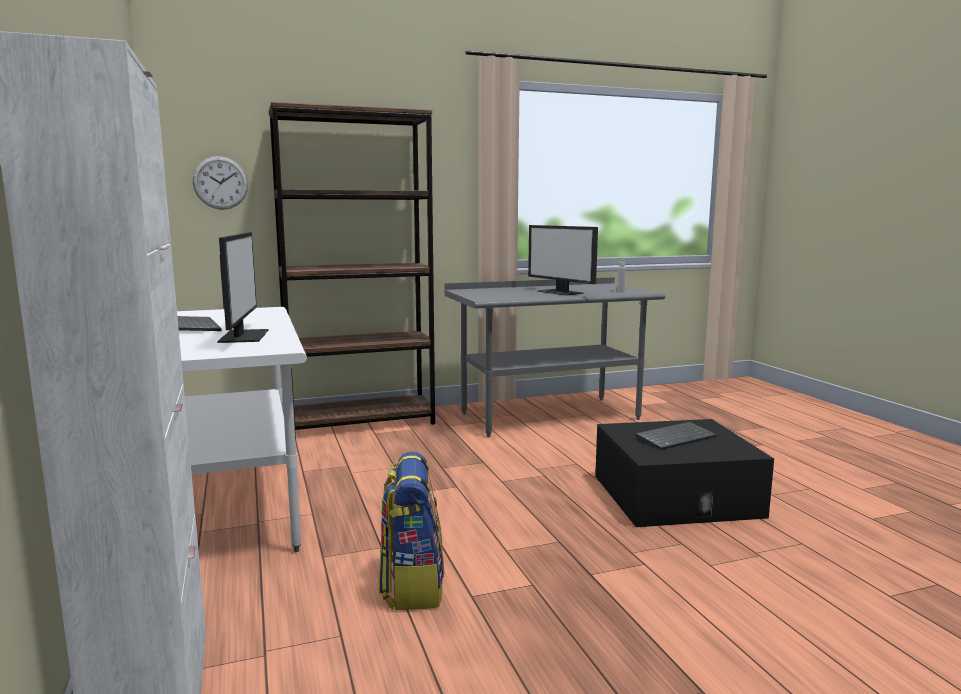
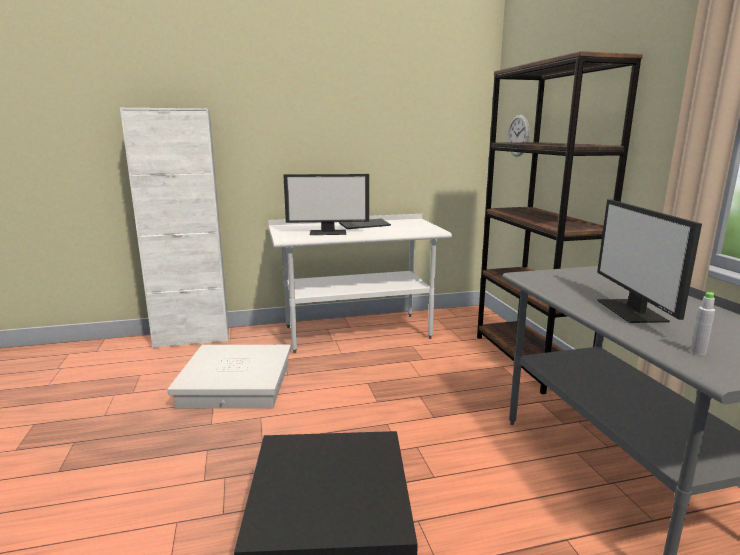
camera: 95 degrees right, 5 degrees up
(412, 585) = (237, 384): backpack -> white storage box
(561, 292) = (633, 311): monitor -> monitor turned 60 degrees counterclockwise
(675, 437) = (338, 480): keyboard -> none

